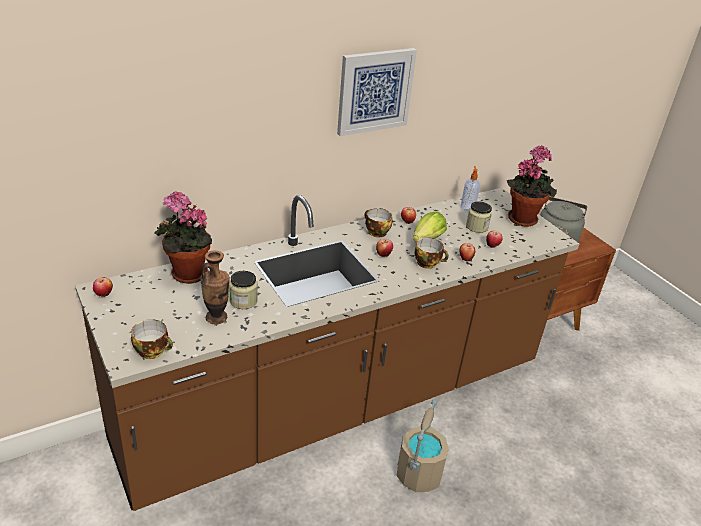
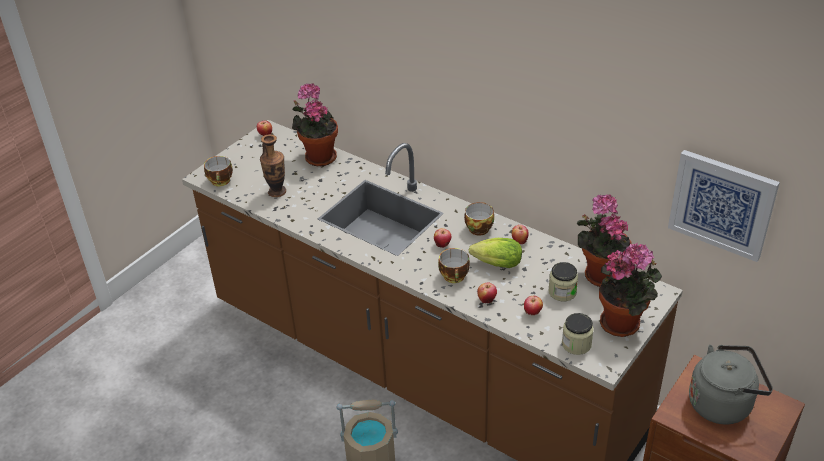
camera: 70 degrees right, 5 degrees up
(243, 301) = (307, 195): jar -> jar (576, 344)
(375, 91) = (505, 84): picture -> picture (722, 204)
(467, 207) = (599, 274): soap dispenser -> potted plant

